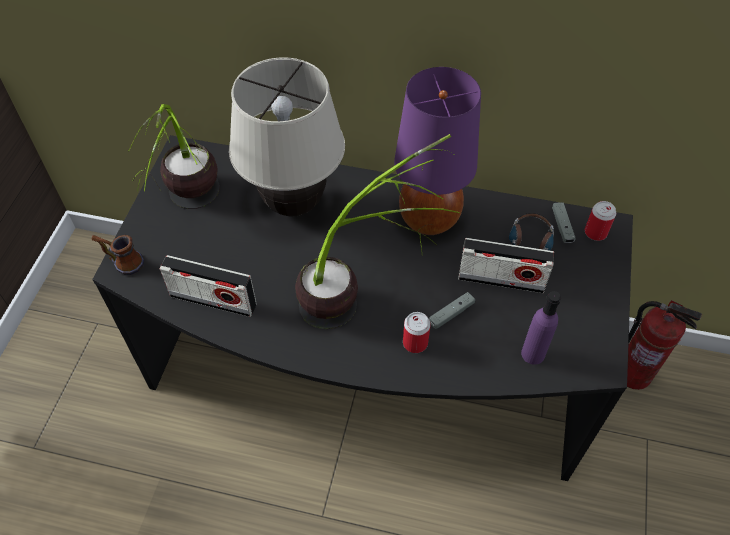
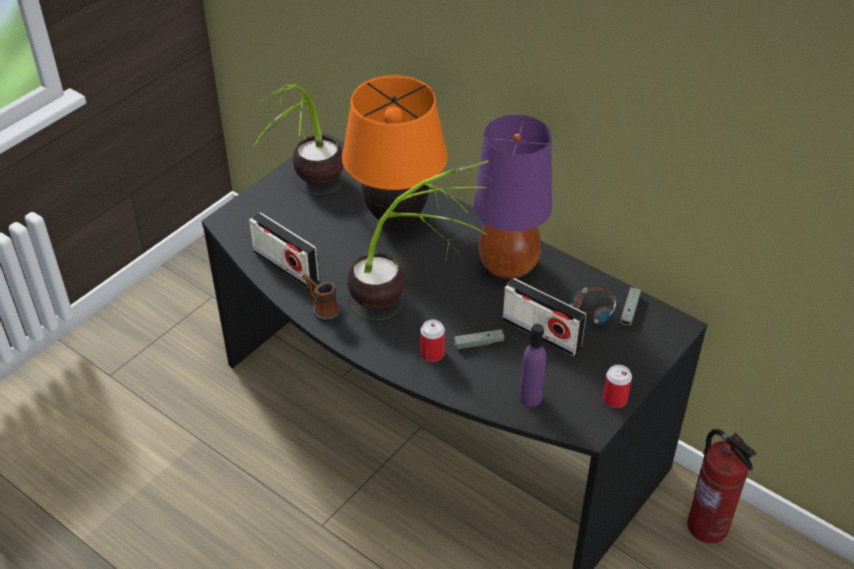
camera: 25 degrees right, 10 degrees down
(122, 262) = (231, 216): mug -> mug (321, 308)
(293, 204) = (396, 217): beige table lamp -> orange table lamp
(595, 232) = (659, 326): can -> can (615, 399)

